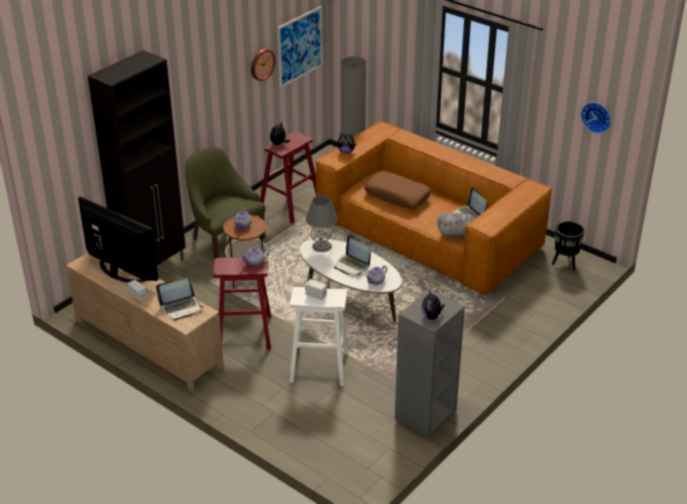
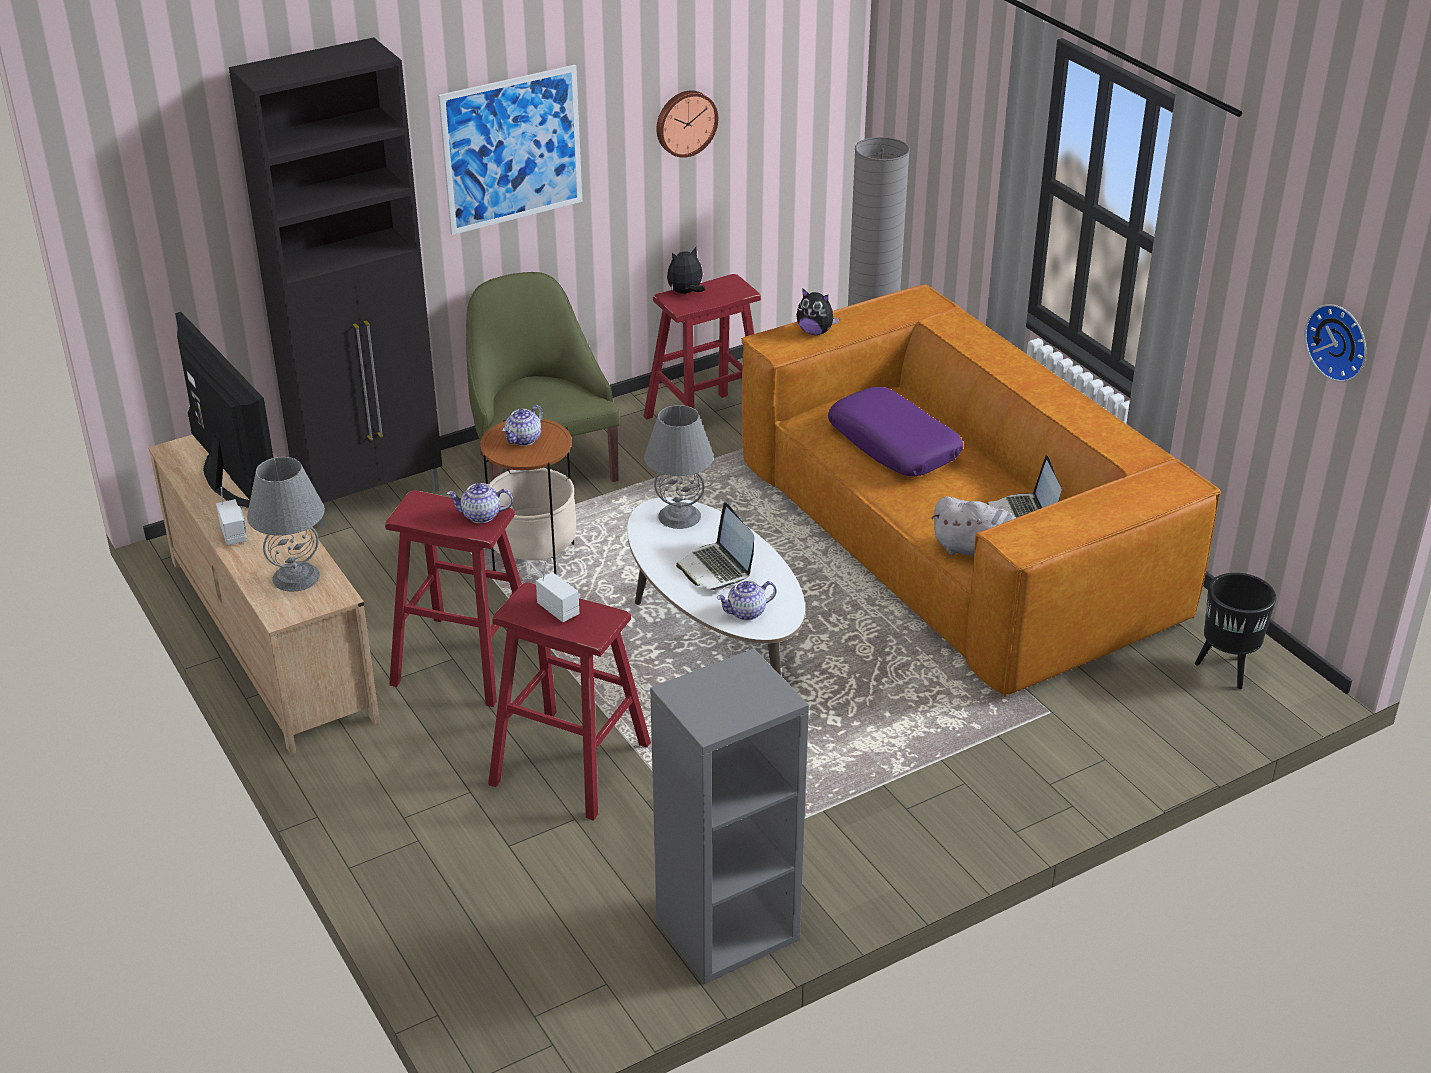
camera: 20 degrees right, 0 degrees up
(181, 308) = (296, 576): laptop -> grey table lamp
(300, 46) = (788, 102): picture -> picture (512, 149)
(319, 365) = (570, 763): white stool -> red stool
(397, 196) = (894, 445): brown pillow -> purple pillow
(432, 316) = (719, 711): plush toy -> none

